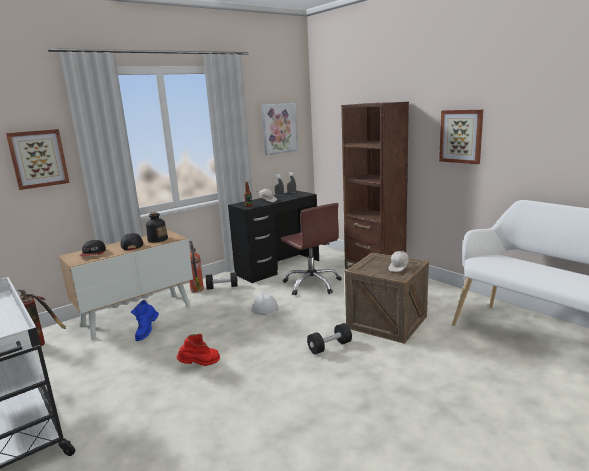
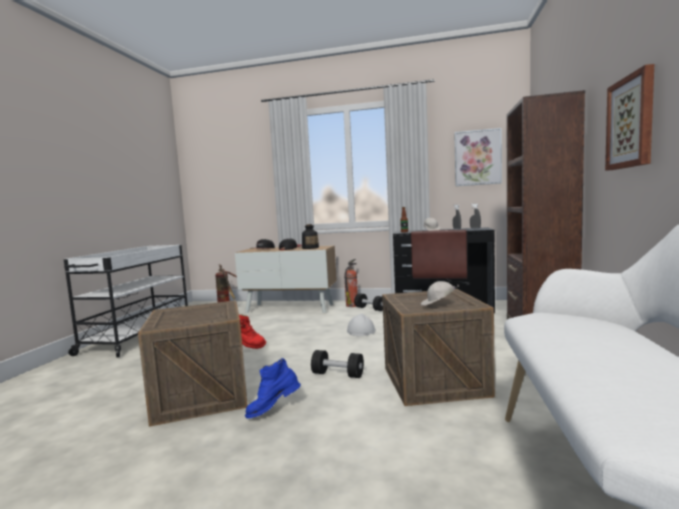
camera: 50 degrees right, 10 degrees down
(38, 158) = (253, 178): picture -> none
(147, 333) = (271, 319): blue boot -> blue boot (273, 410)
(279, 416) = (201, 396): none -> crate

